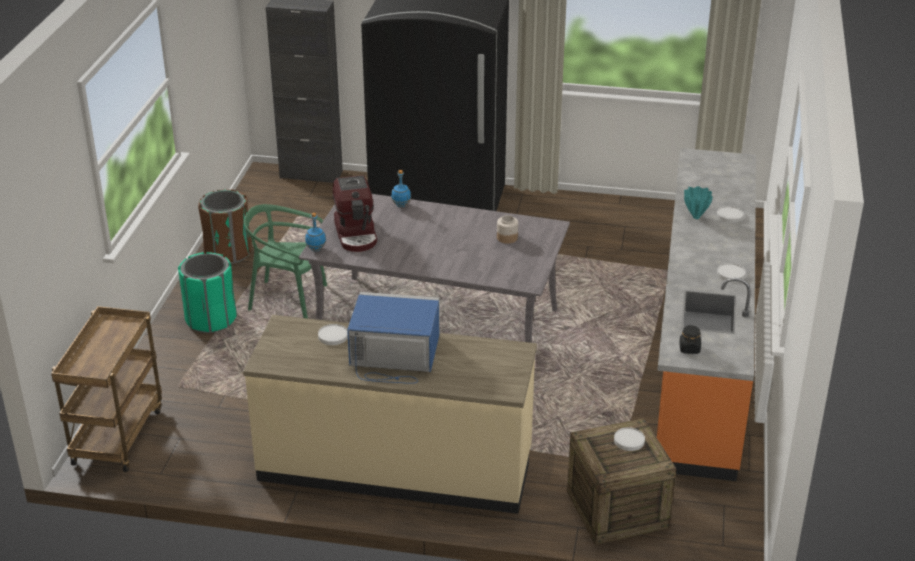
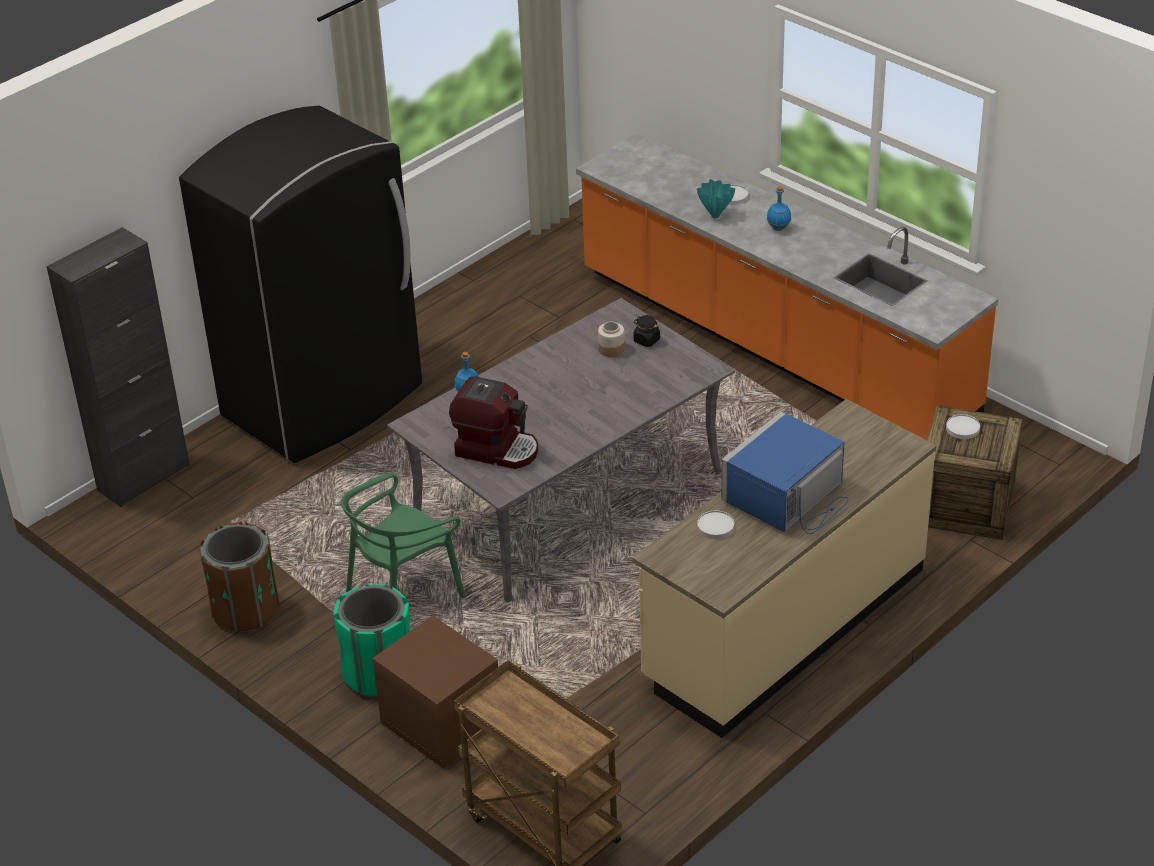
camera: 55 degrees left, 5 degrees up
(183, 359) = (440, 724): none -> brown nightstand
(316, 249) = (497, 489): blue bottle -> blue bottle (778, 228)
(689, 348) = (928, 315): black jar -> black jar (646, 340)
(731, 274) = (832, 240): white plate -> none

